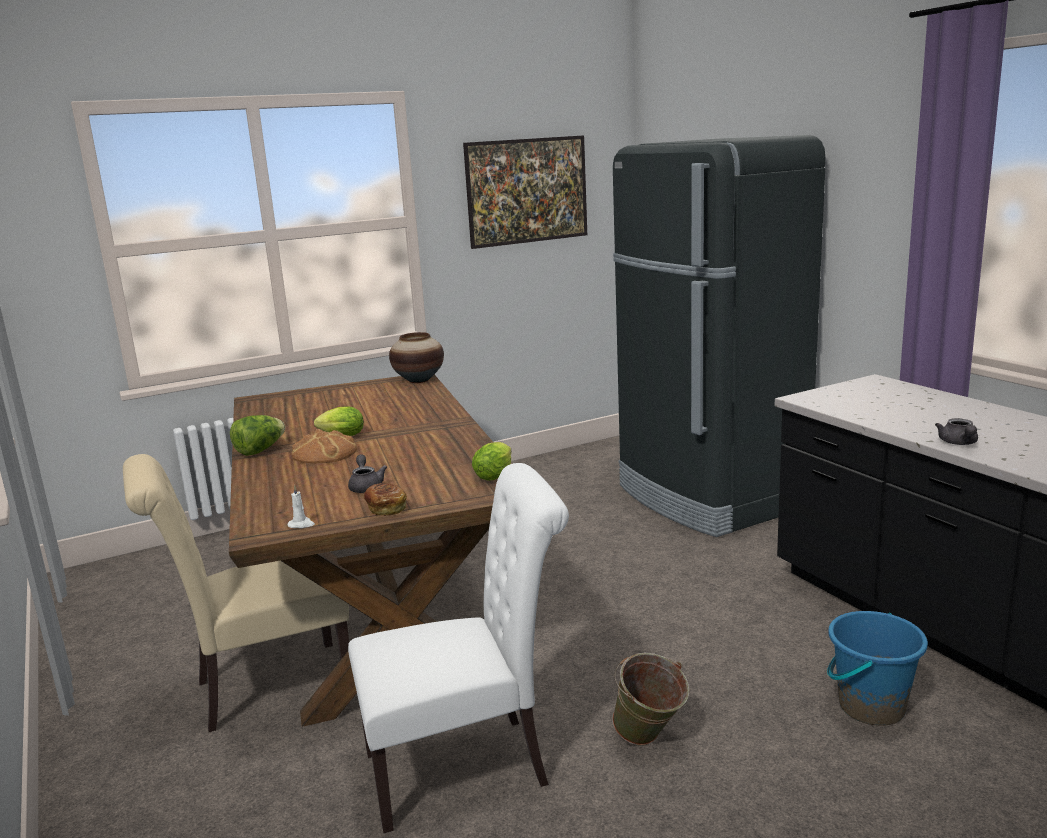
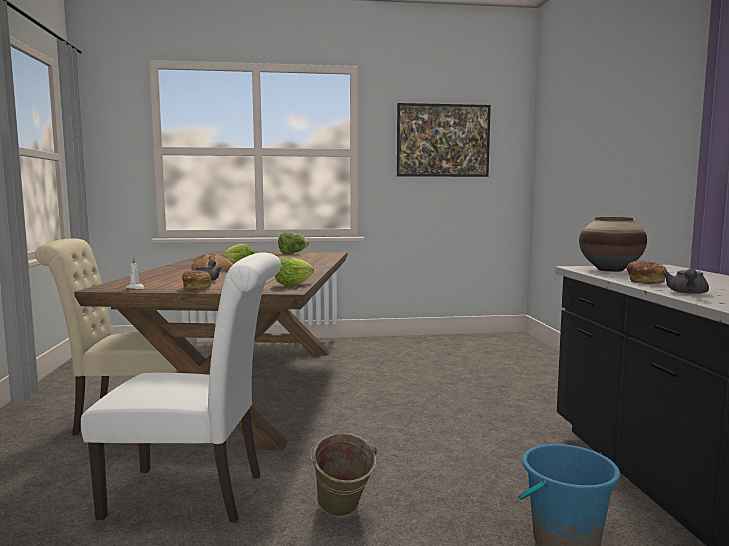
camera: 20 degrees right, 10 degrees down
(260, 450) = (183, 265): lettuce -> lettuce (292, 253)
(419, 380) = (332, 253): vase -> vase (610, 270)
(708, 498) = (542, 375): black fridge -> none
(899, 424) = (645, 281): none -> bread

